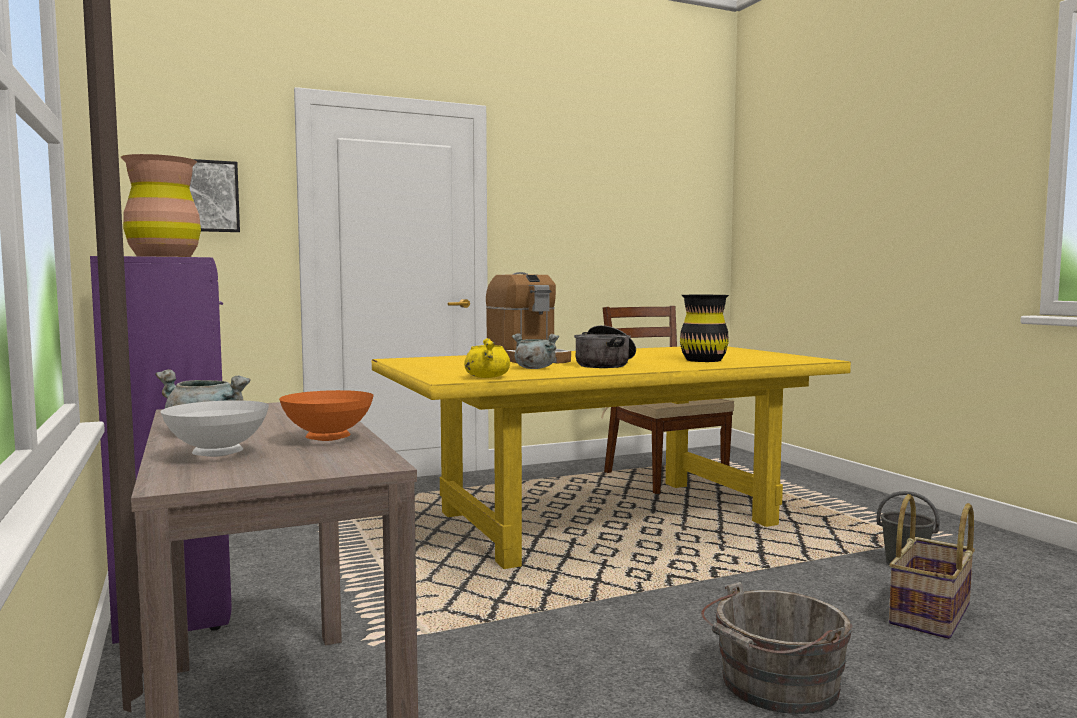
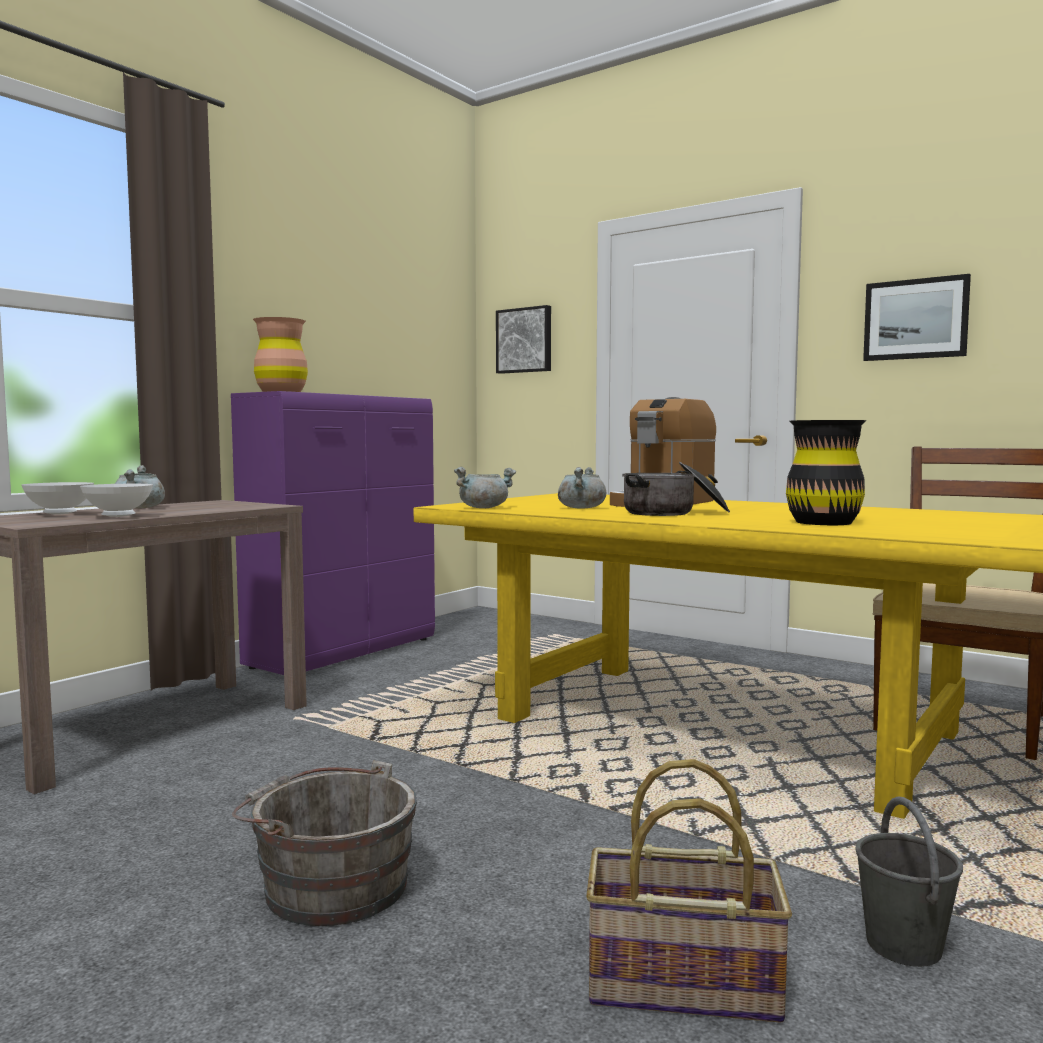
camera: 60 degrees right, 0 degrees up
(330, 439) = (119, 516): orange bowl -> white bowl
(486, 377) = (484, 508): yellow cooking pot -> grey cooking pot
(564, 218) = (915, 319): none -> picture

